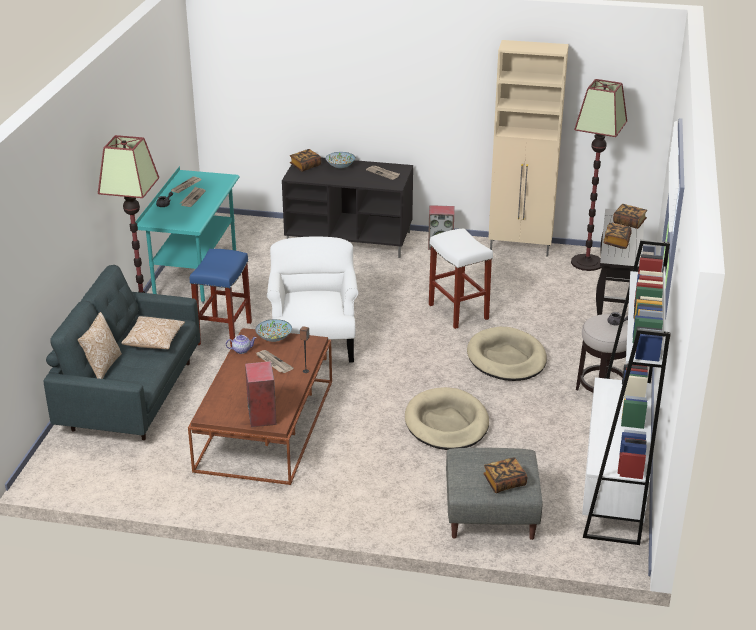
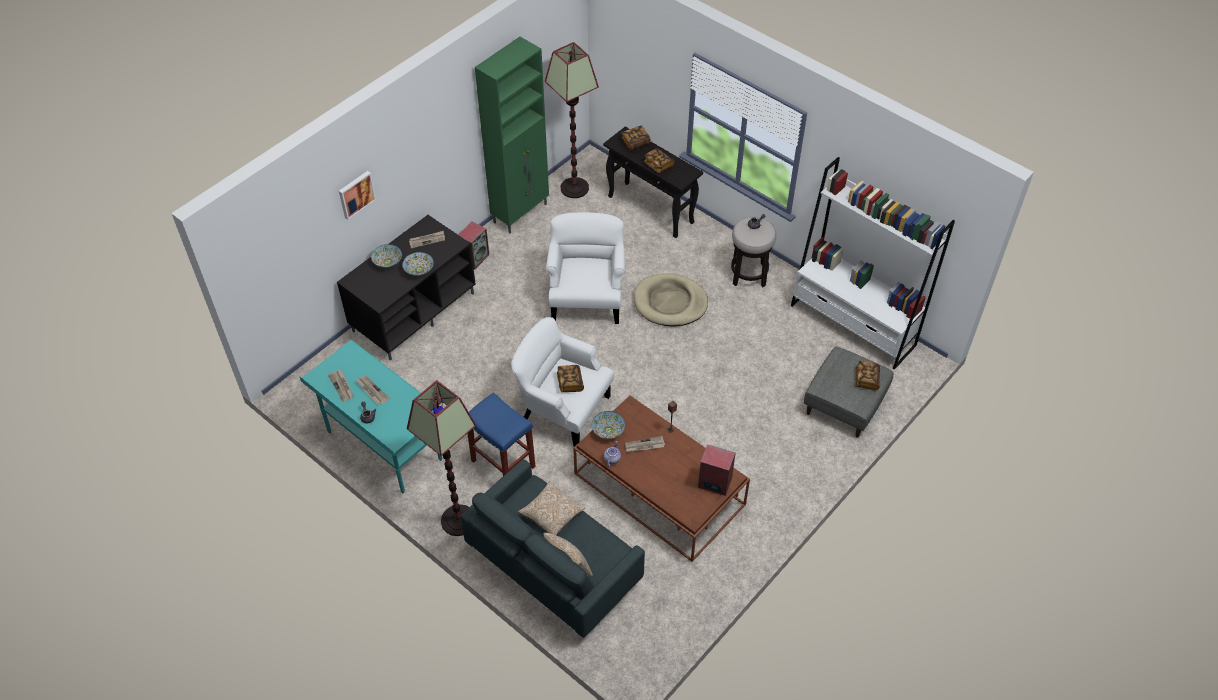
camera: 60 degrees left, 20 degrees up
(305, 166) = (365, 285): book -> book (570, 383)
(338, 80) = (356, 194): none -> picture
(346, 180) = (419, 270): none -> bowl
(446, 423) = (728, 378): beige dog bed -> none
(459, 312) = (586, 297): white stool -> white armchair
(521, 248) = (521, 213): beige cabinet -> green cabinet

